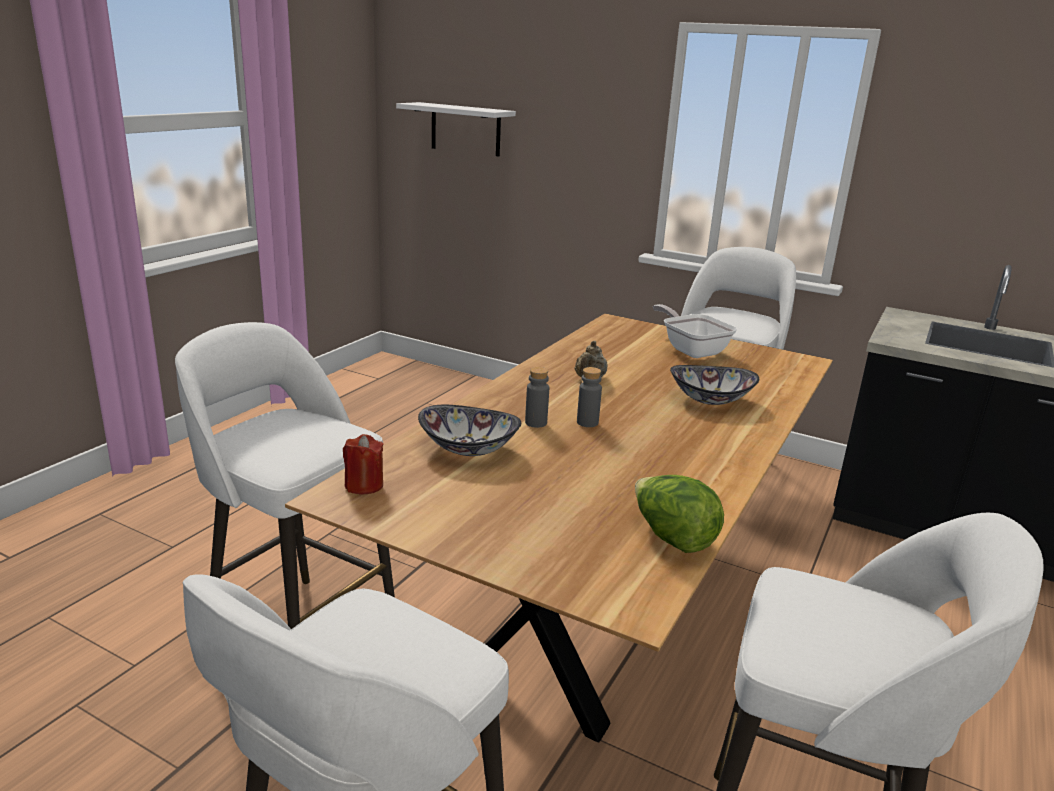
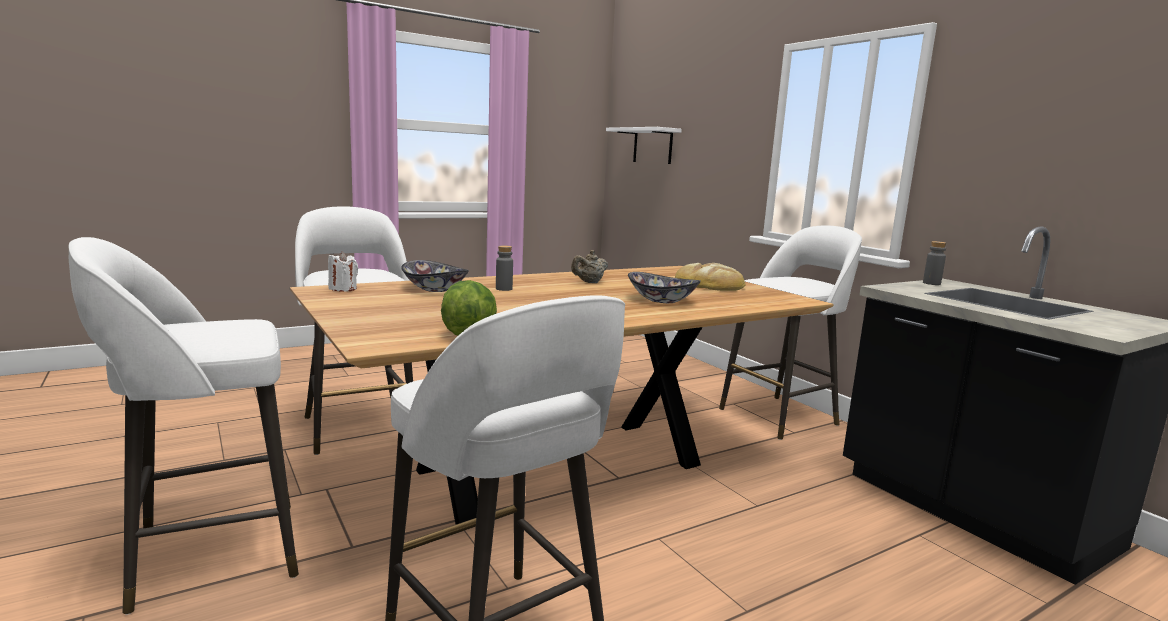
camera: 30 degrees right, 10 degrees down
(364, 485) = (343, 289): red candle -> white candle
(587, 422) = (539, 294): grey bottle -> grey bottle (931, 283)
(691, 350) = (709, 284): frying pan -> bread

